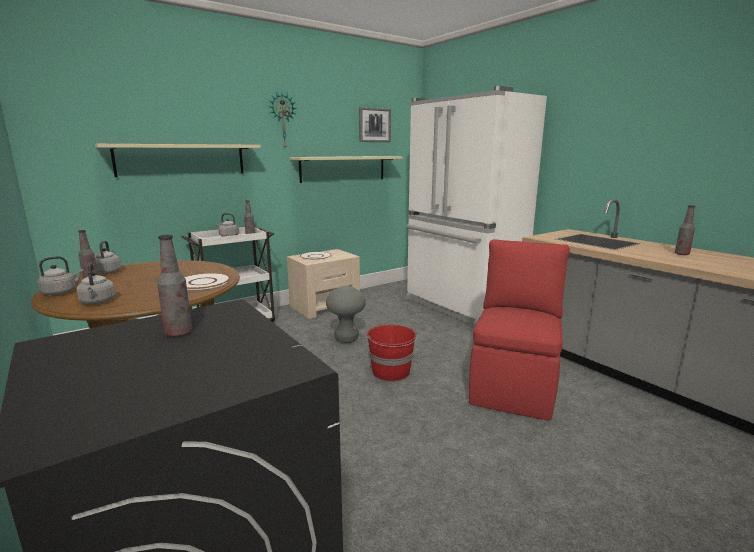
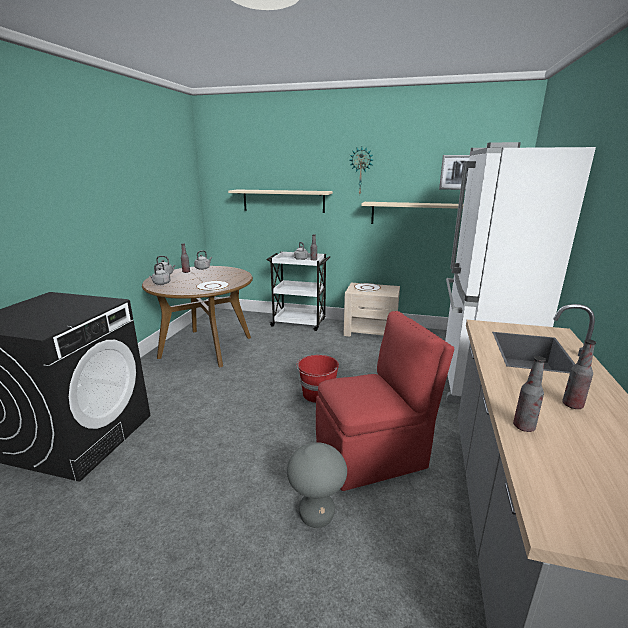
camera: 50 degrees right, 5 degrees up
(178, 333) = (72, 305): bottle -> bottle (523, 427)
(346, 339) = (337, 360): grey stool -> grey stool (316, 515)

